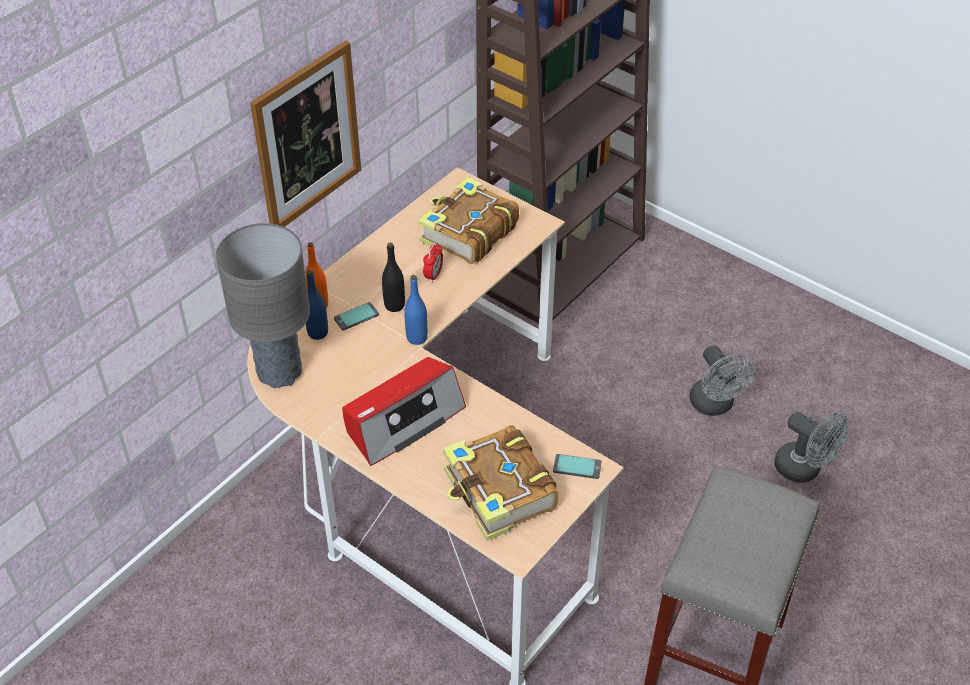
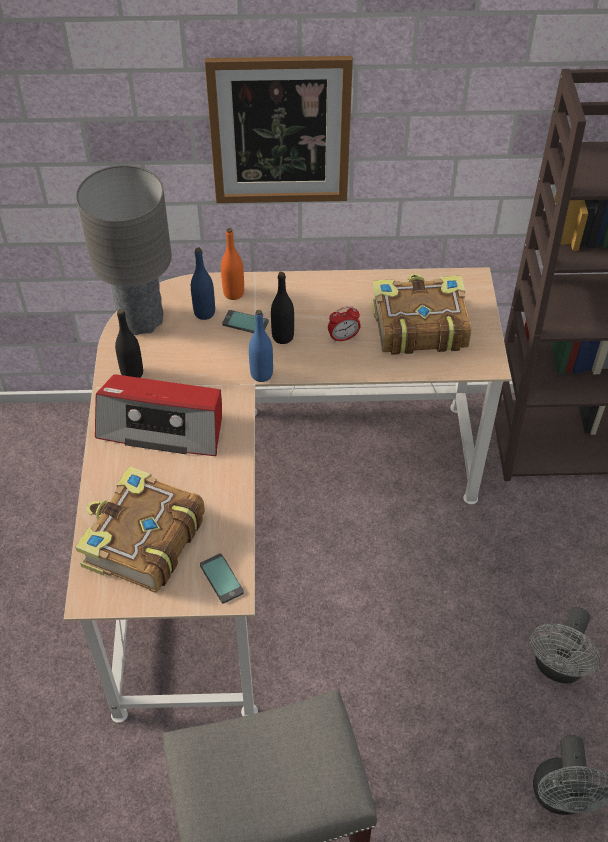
camera: 50 degrees right, 5 degrees up
(329, 409) = (132, 373): none -> black bottle

